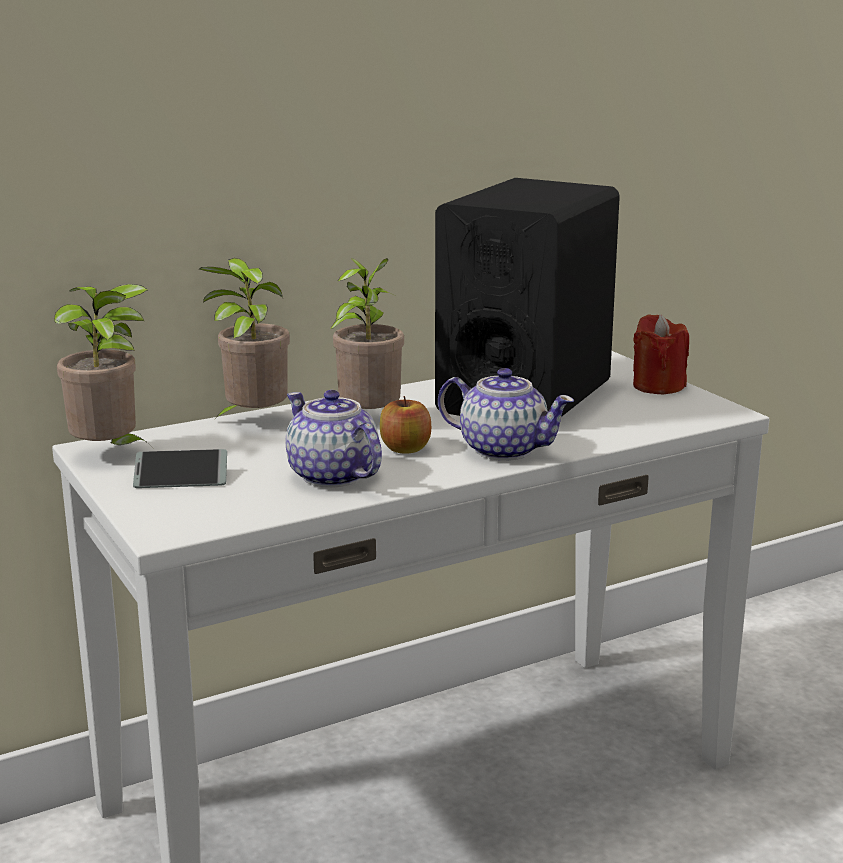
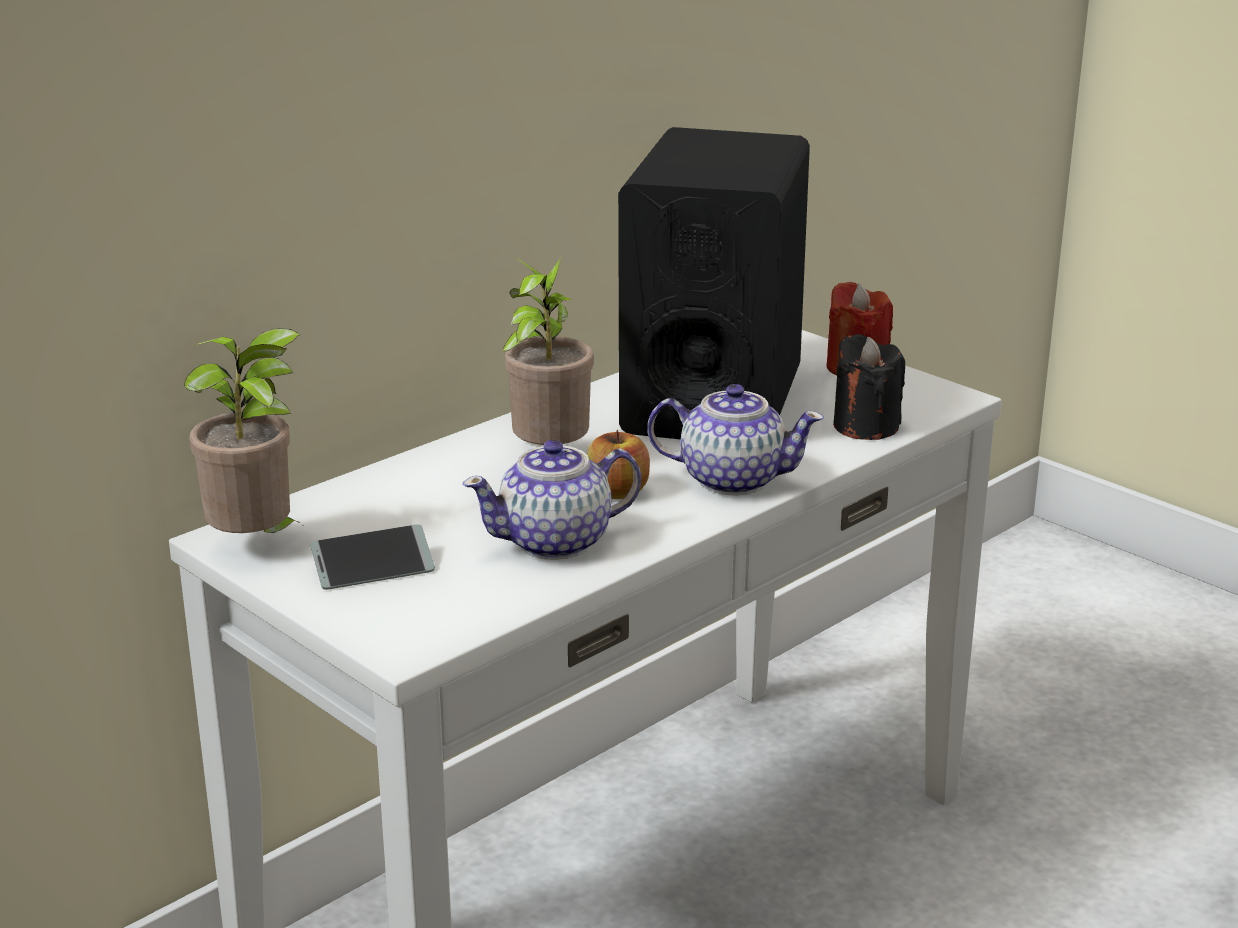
camera: 15 degrees left, 5 degrees up
(253, 422) = (405, 474): potted plant -> none
(332, 476) = (556, 542): teapot -> teapot turned 60 degrees counterclockwise
(638, 425) = (865, 426): none -> black candle

